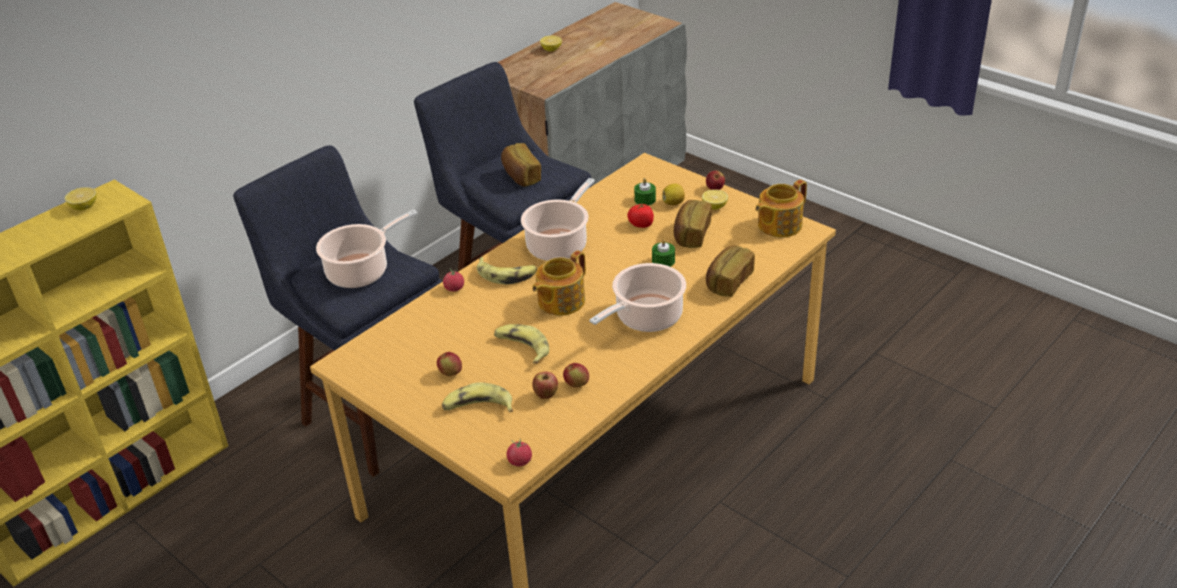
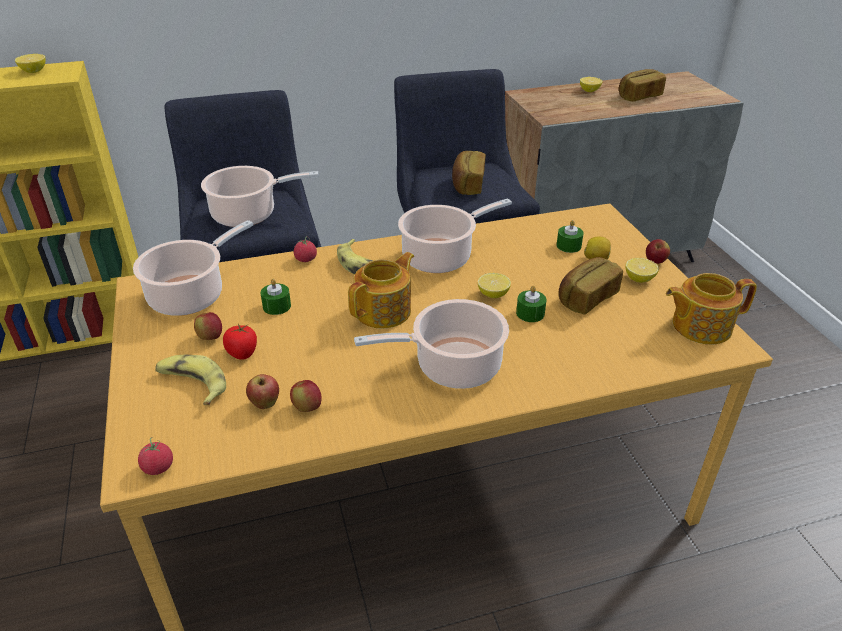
camera: 30 degrees right, 0 degrees up
(394, 352) = (191, 295): none -> cooking pot
(474, 331) = (277, 306): none -> green candle
(522, 348) = (300, 342): banana -> none
(560, 301) = (384, 311): teapot -> teapot turned 150 degrees clockwise
(625, 258) = (493, 294): none -> lemon
(641, 224) = (542, 268): tomato -> tomato (242, 353)
(728, 282) = (583, 366): bread -> bread (639, 96)

